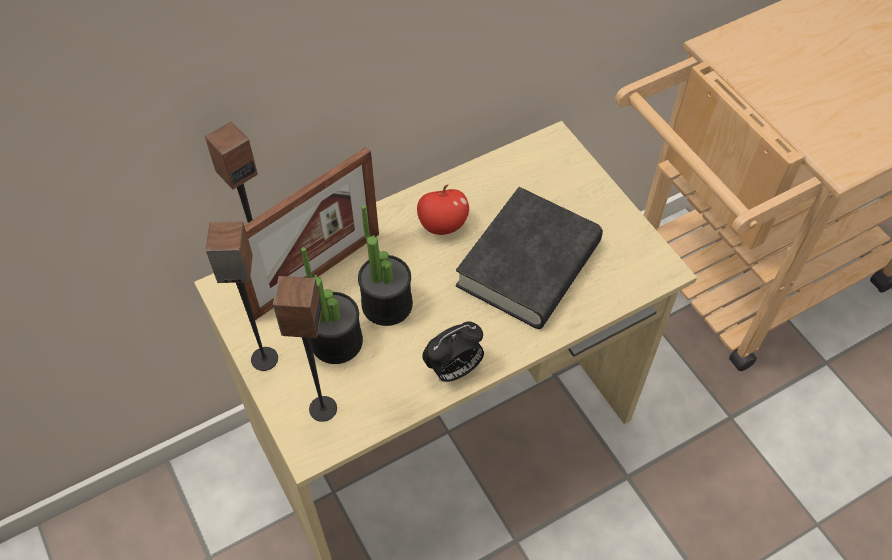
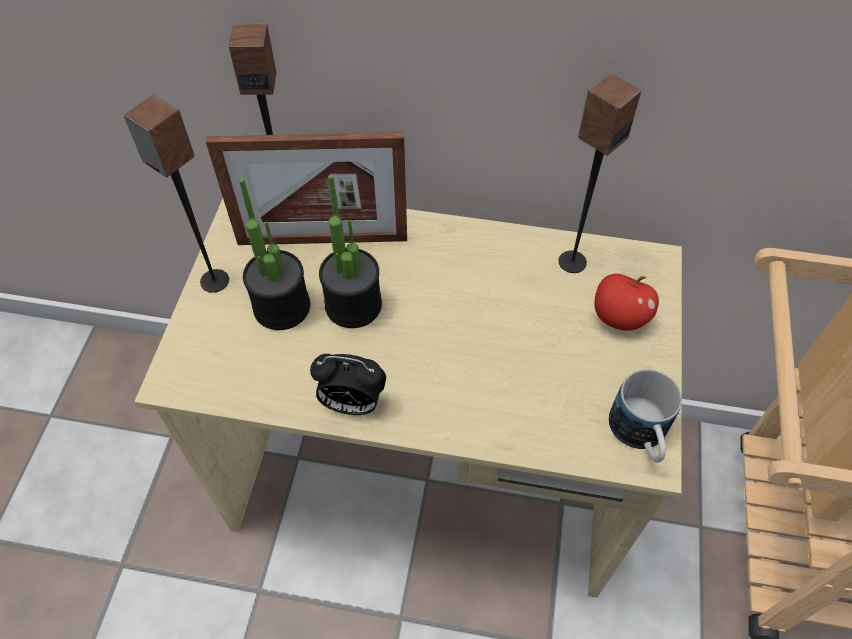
camera: 40 degrees right, 0 degrees up
(322, 408) = (214, 354): speaker -> speaker (571, 261)
(442, 225) = (470, 269): apple -> apple (619, 317)
(528, 265) = (514, 358): black book -> none
(646, 260) = (640, 436): none -> mug

